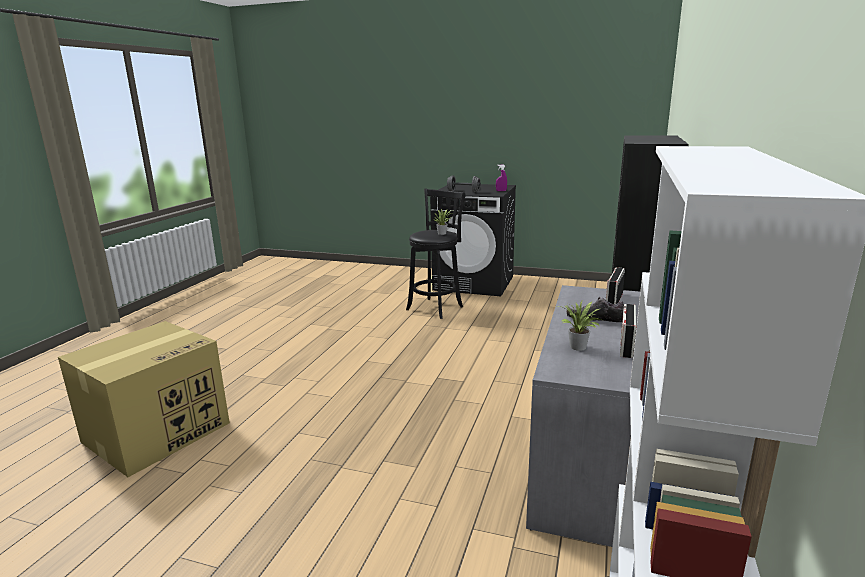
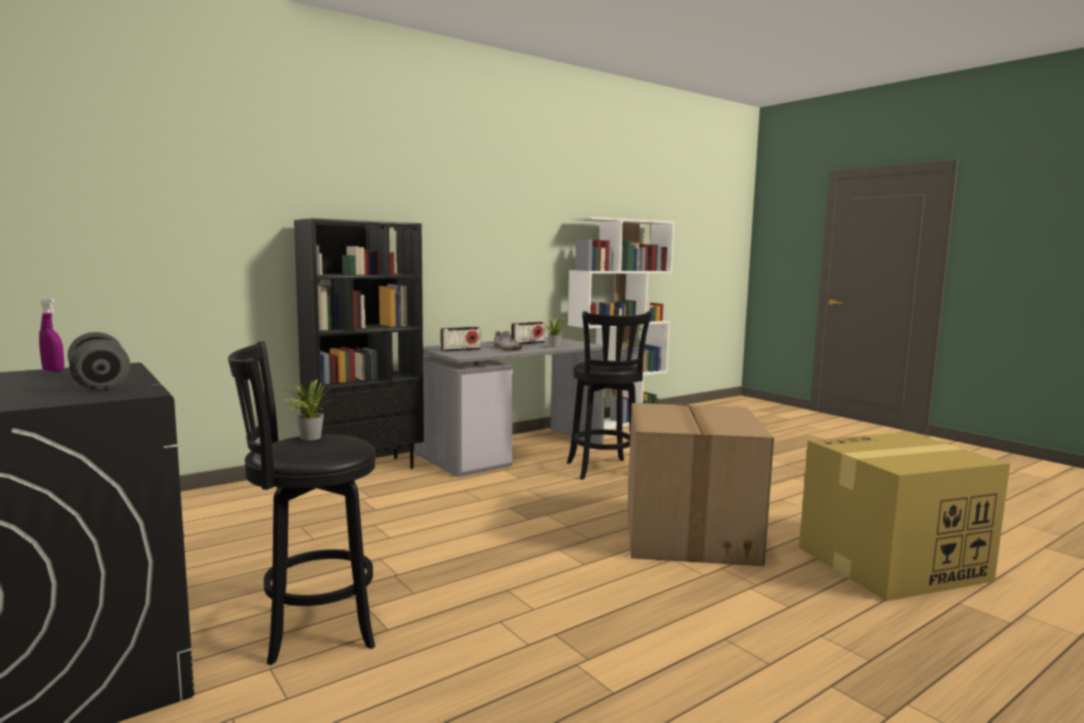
camera: 145 degrees left, 10 degrees down
(318, 404) = (687, 534): none -> cardboard box
(458, 464) = (604, 470): none -> black stool

